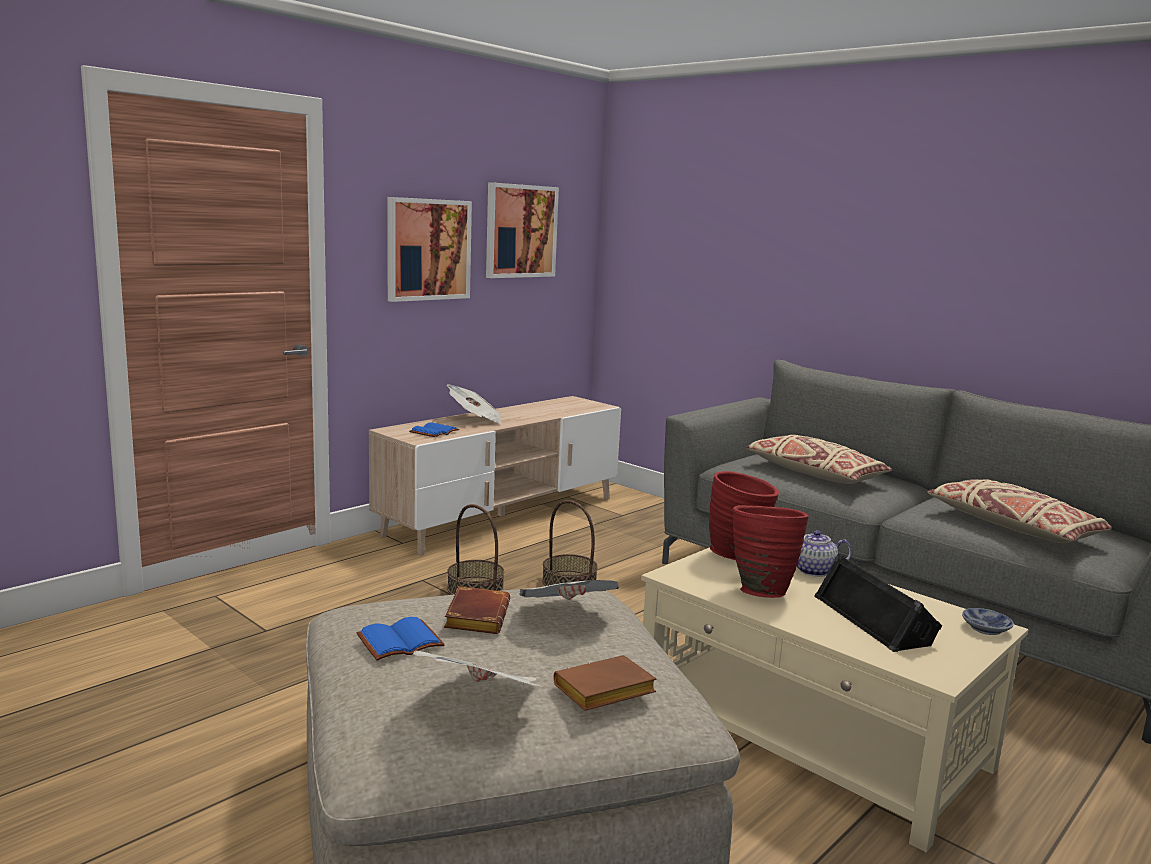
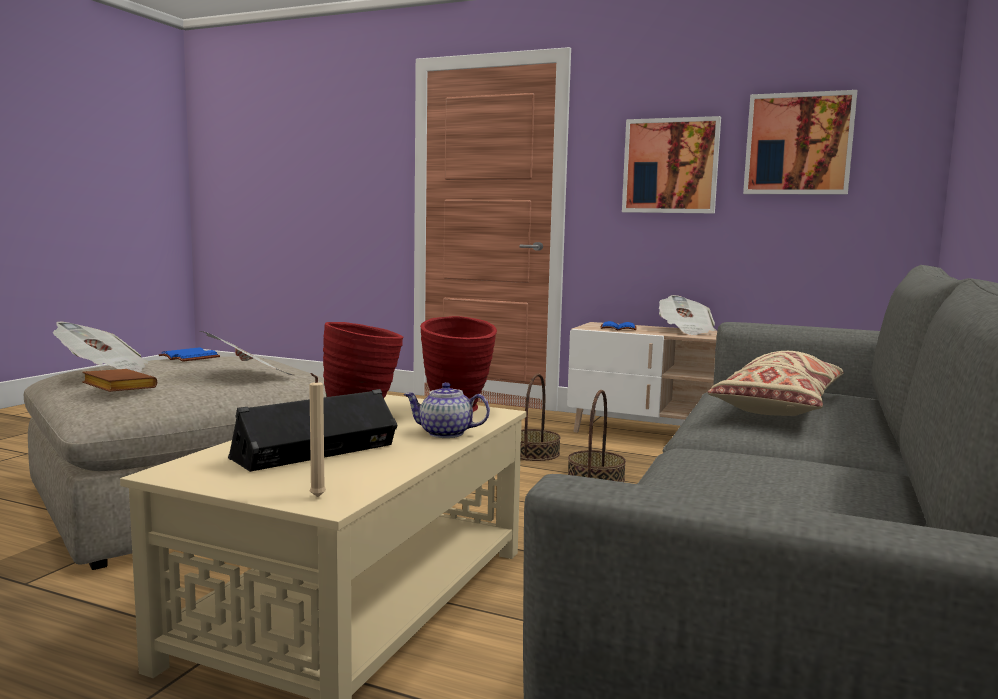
camera: 70 degrees right, 5 degrees down
(475, 616) = (234, 363): brown book -> none
(813, 571) = (445, 433): teapot -> teapot turned 60 degrees counterclockwise
(987, 630) = (316, 498): bowl -> beige candle
(1013, 527) = (738, 494): beige pillow -> none

